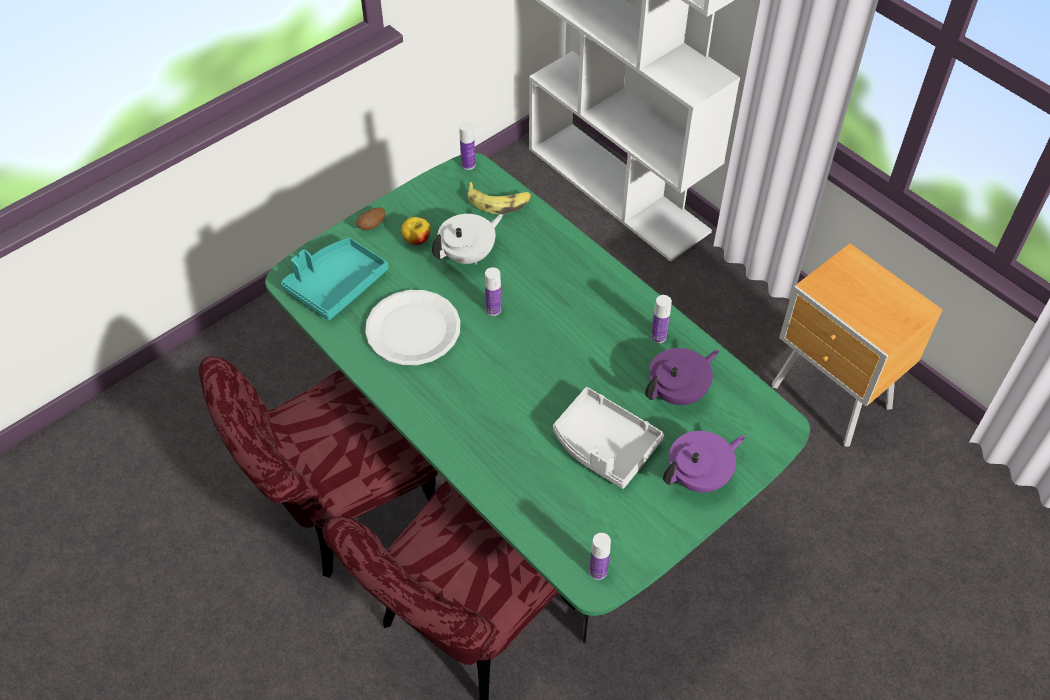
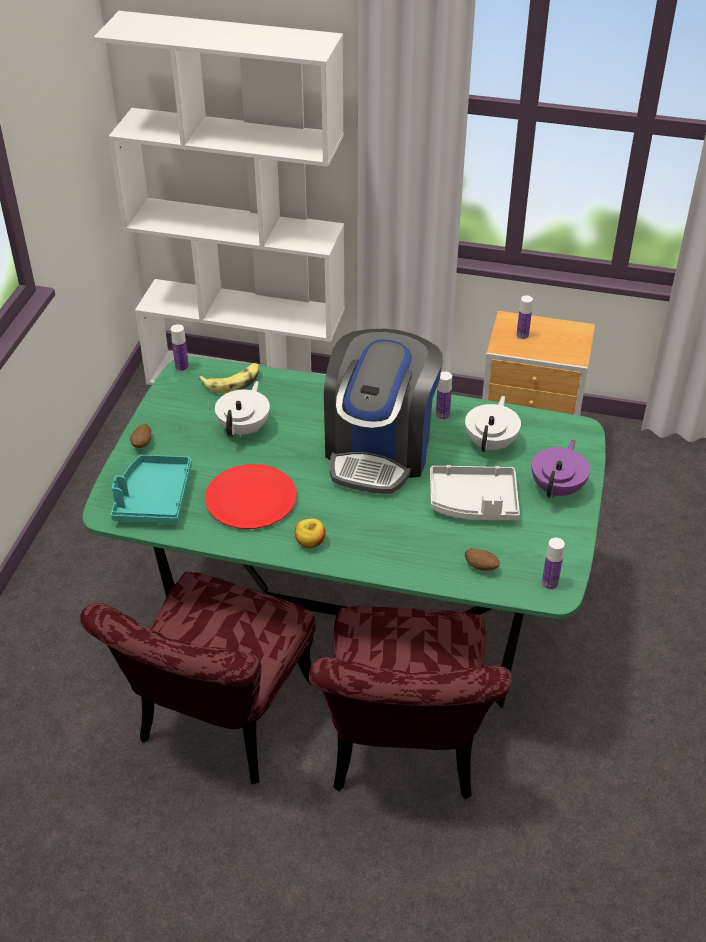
camera: 35 degrees left, 10 degrees down
(413, 329) = (251, 499): white plate -> red plate
(416, 239) = (190, 436): apple -> apple (310, 542)
(493, 309) = (302, 455): bottle -> bottle (522, 335)
(550, 515) = (481, 567): none -> potato
(567, 341) = (380, 449): none -> coffee machine
(678, 392) = (491, 443): purple teapot -> white teapot

